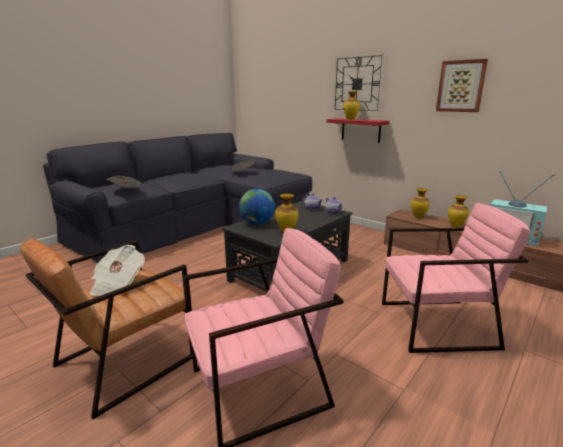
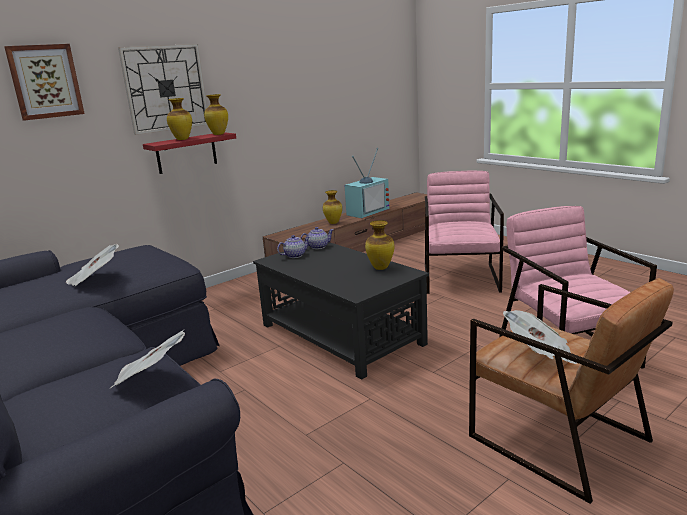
camera: 80 degrees left, 0 degrees up
(257, 223) = (346, 283): globe -> none
(418, 217) = (296, 232): vase -> vase (218, 134)
(461, 86) = (286, 82): picture -> picture (45, 81)

